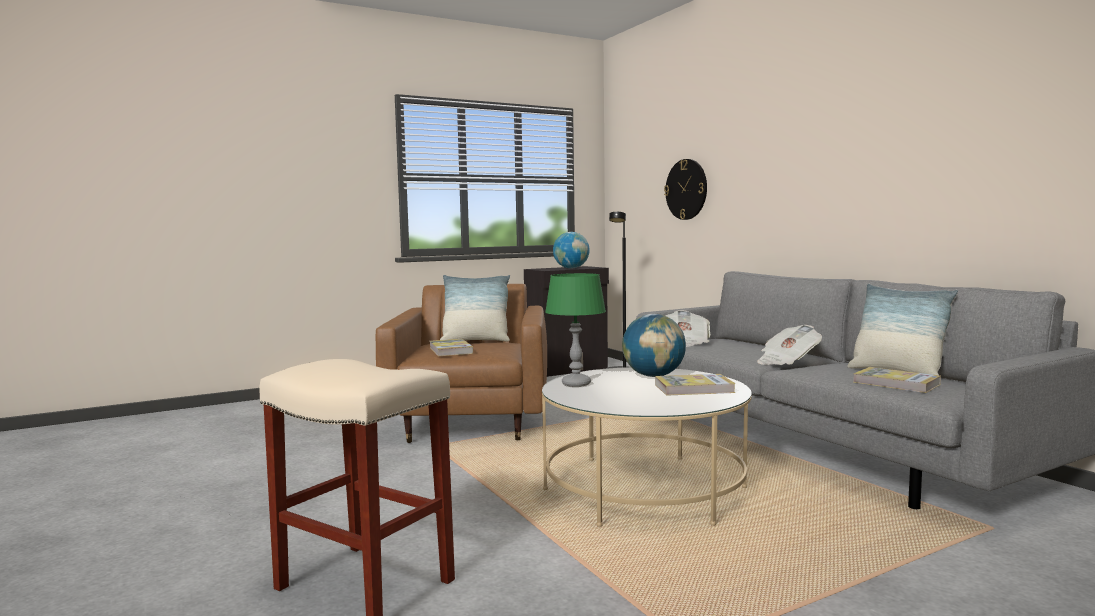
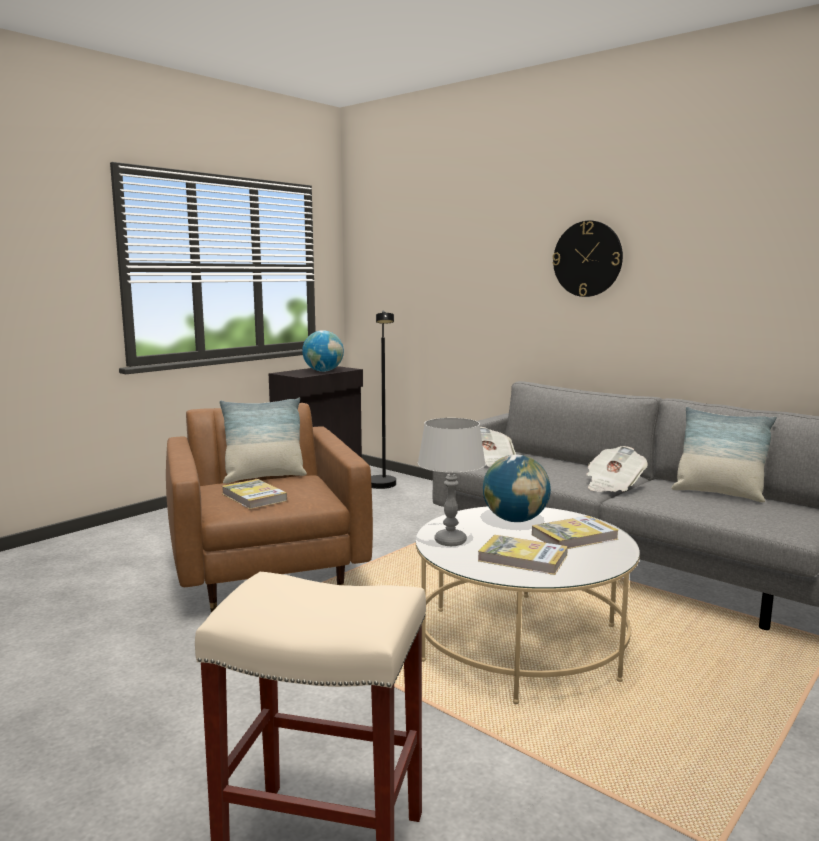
camera: 20 degrees left, 5 degrees up
(576, 384) = (450, 541): green table lamp -> grey table lamp
(686, 189) = (453, 287): wall clock -> wall clock (587, 259)
(896, 383) = (736, 510): book -> book (523, 558)

